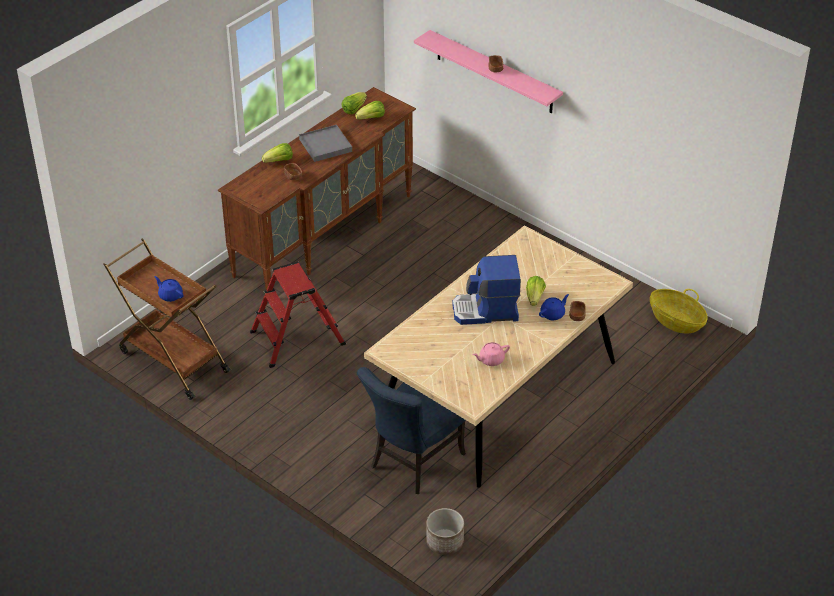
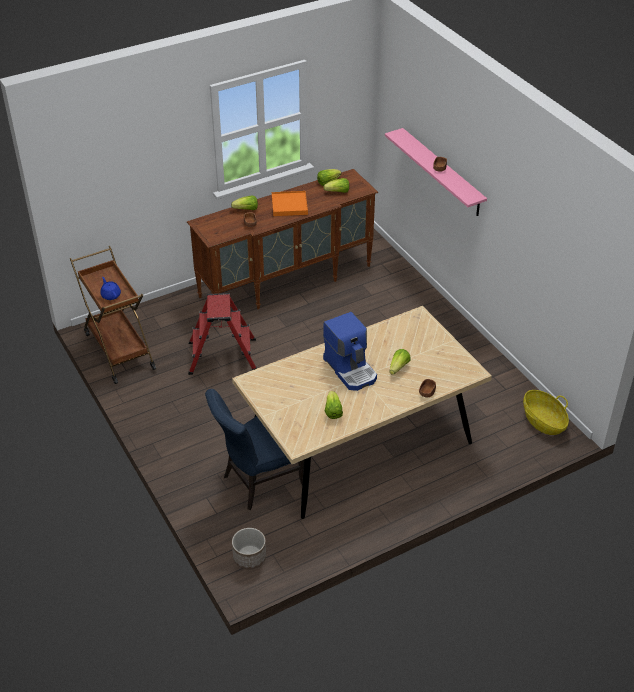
camera: 20 degrees right, 0 degrees up
(325, 145) = (289, 205): grey tray -> orange tray
(486, 311) = (351, 369): coffee machine -> coffee machine turned 135 degrees counterclockwise
(491, 360) = (333, 411): pink teapot -> lettuce
(553, 314) = (407, 386): blue teapot -> none

